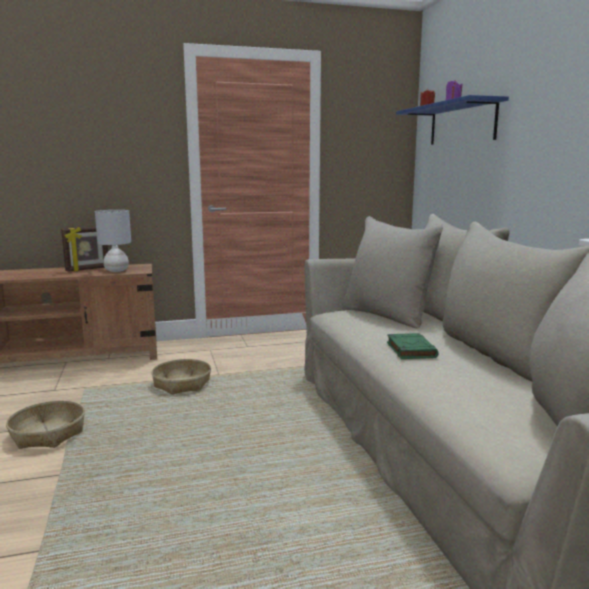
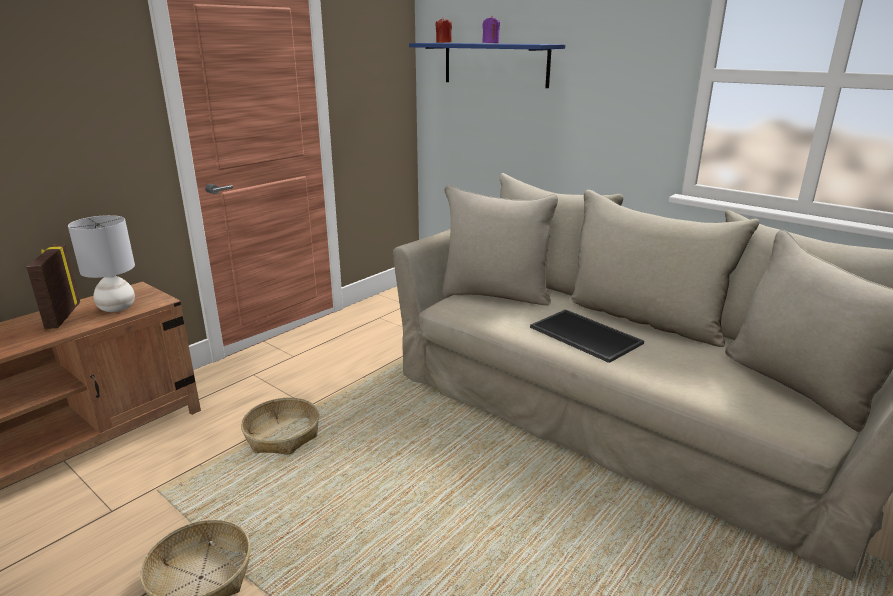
camera: 35 degrees left, 10 degrees up
(88, 269) = (62, 316): picture frame -> picture frame turned 150 degrees clockwise
(410, 350) = (583, 335): green book -> tray

